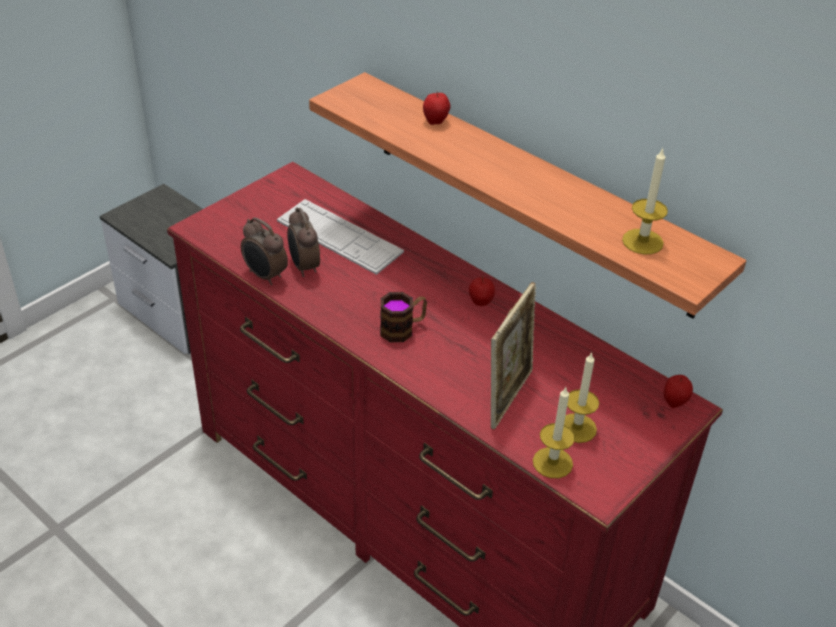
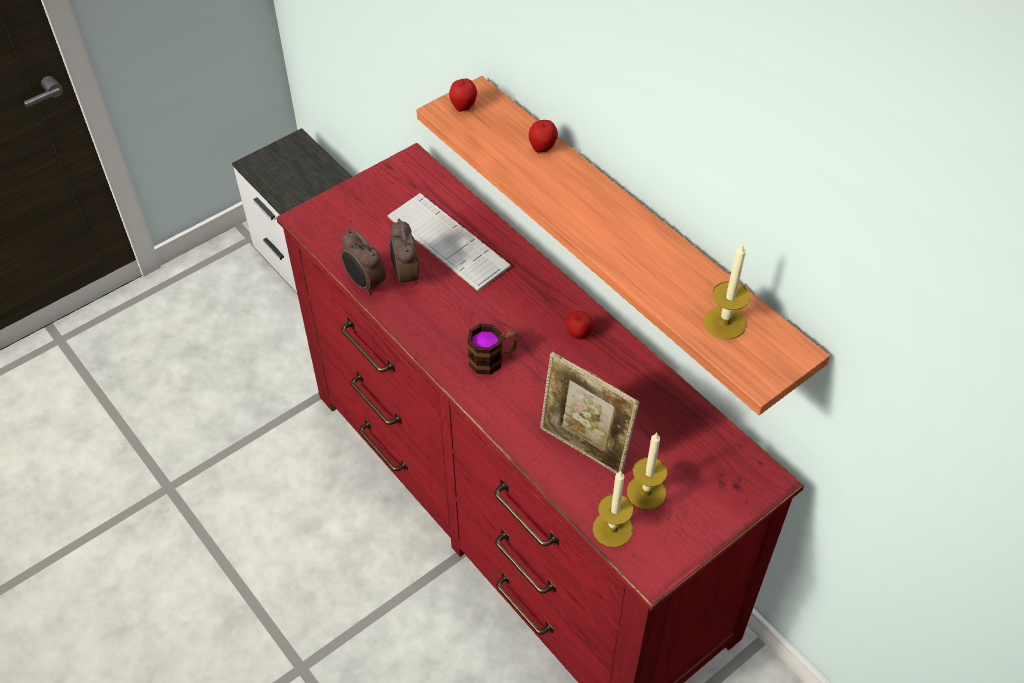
camera: 10 degrees right, 10 degrees up
(508, 396) = (584, 448): picture frame -> picture frame turned 90 degrees clockwise
(674, 403) = (754, 473): apple -> apple (463, 107)

